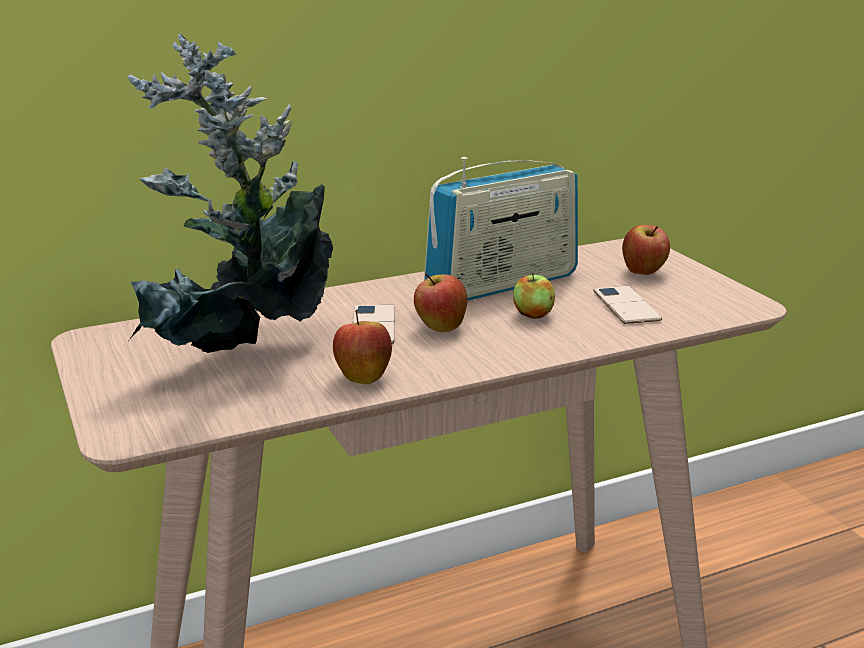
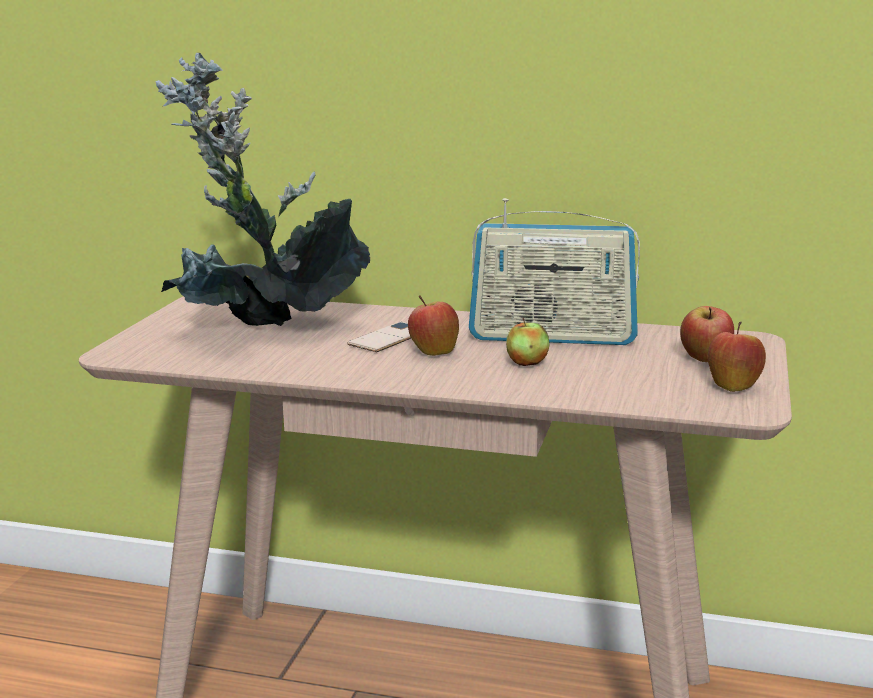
camera: 40 degrees right, 5 degrees down
(363, 377) = (311, 365): apple -> apple (733, 386)
(626, 306) = (624, 378): phone -> none

